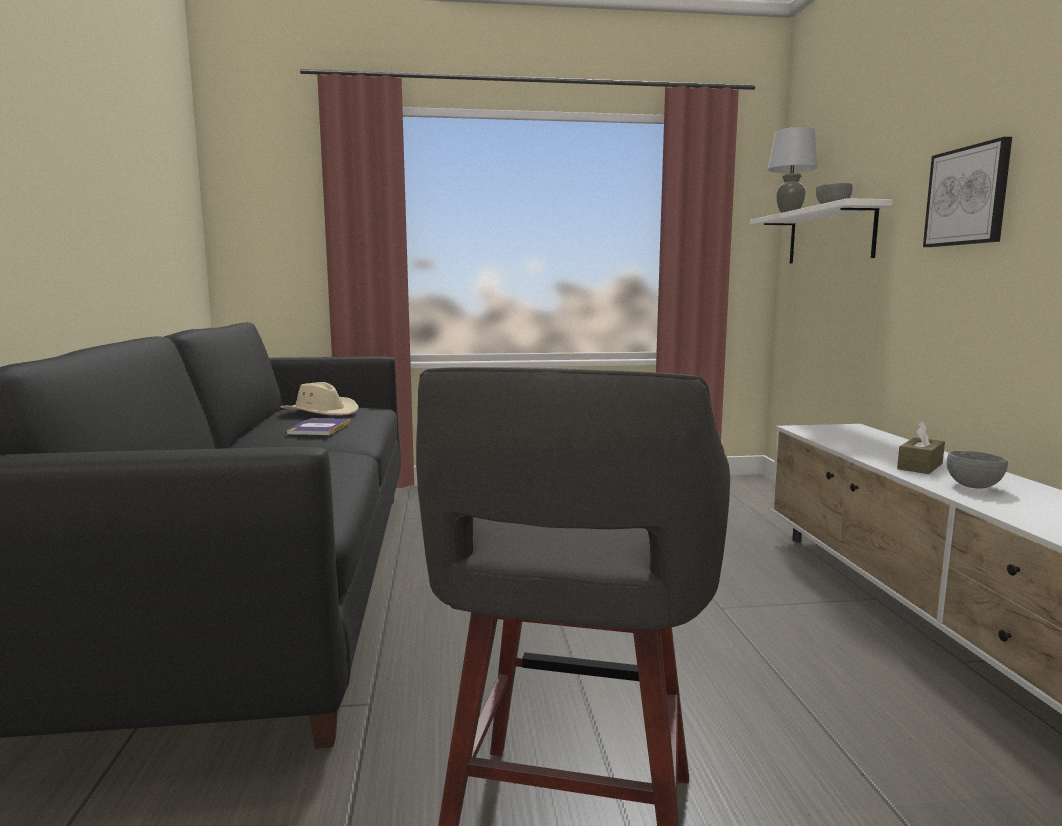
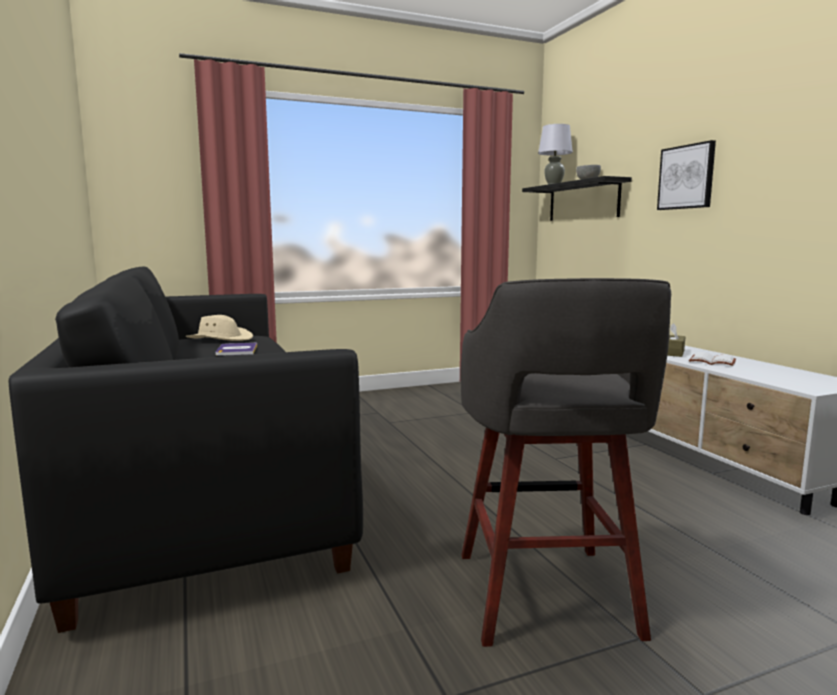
camera: 15 degrees left, 0 degrees up
(830, 236) = (583, 201): white shelf -> black shelf
(972, 486) = (711, 361): grey bowl -> white book

